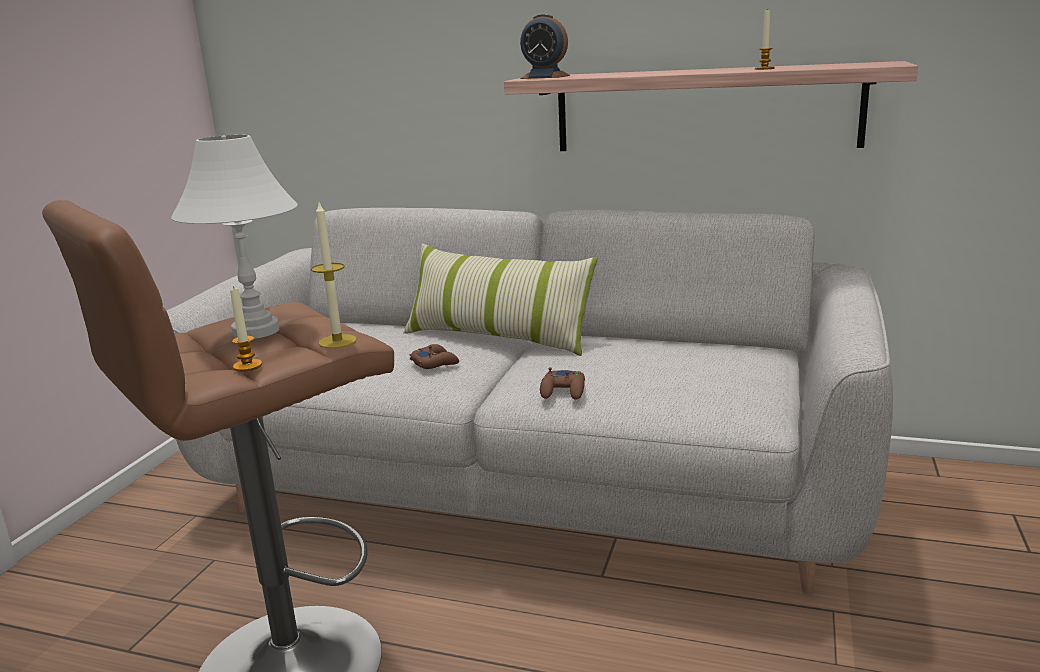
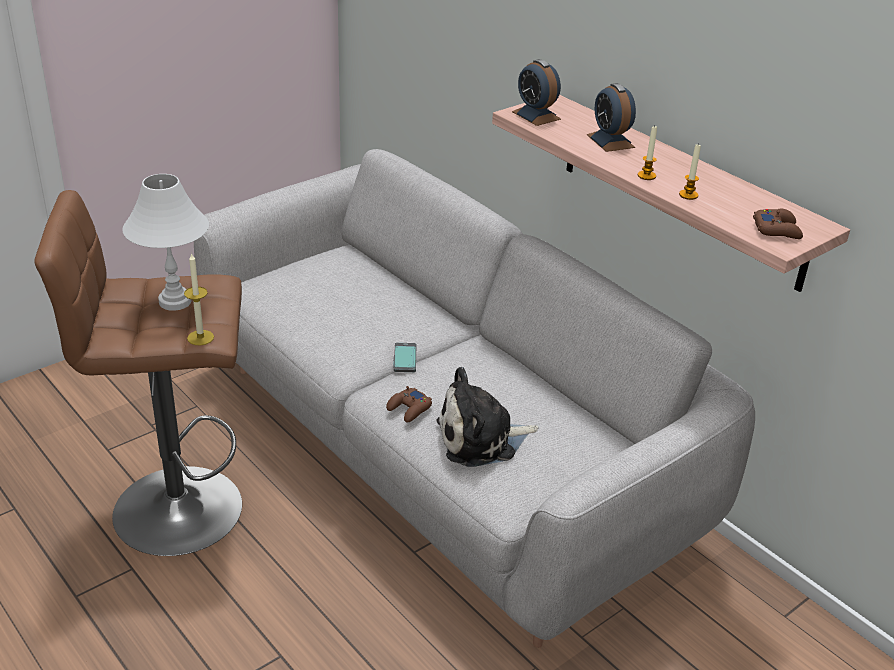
camera: 30 degrees right, 15 degrees up
(247, 366) = (135, 338): candle -> candle (646, 176)
(435, 363) = (362, 335): brown game controller -> brown game controller (777, 230)
(498, 337) = (439, 325): pillow -> none
(500, 364) = (404, 358): none -> phone
(636, 72) = (610, 141): none -> alarm clock
(664, 384) = (481, 439): none -> plush toy

